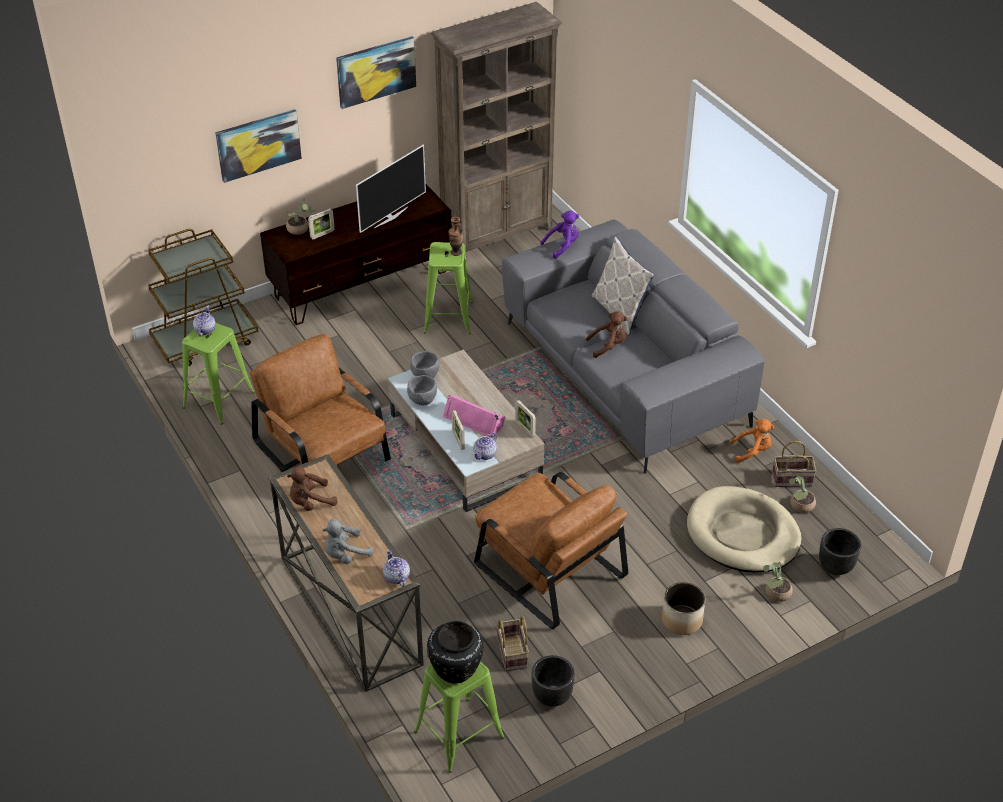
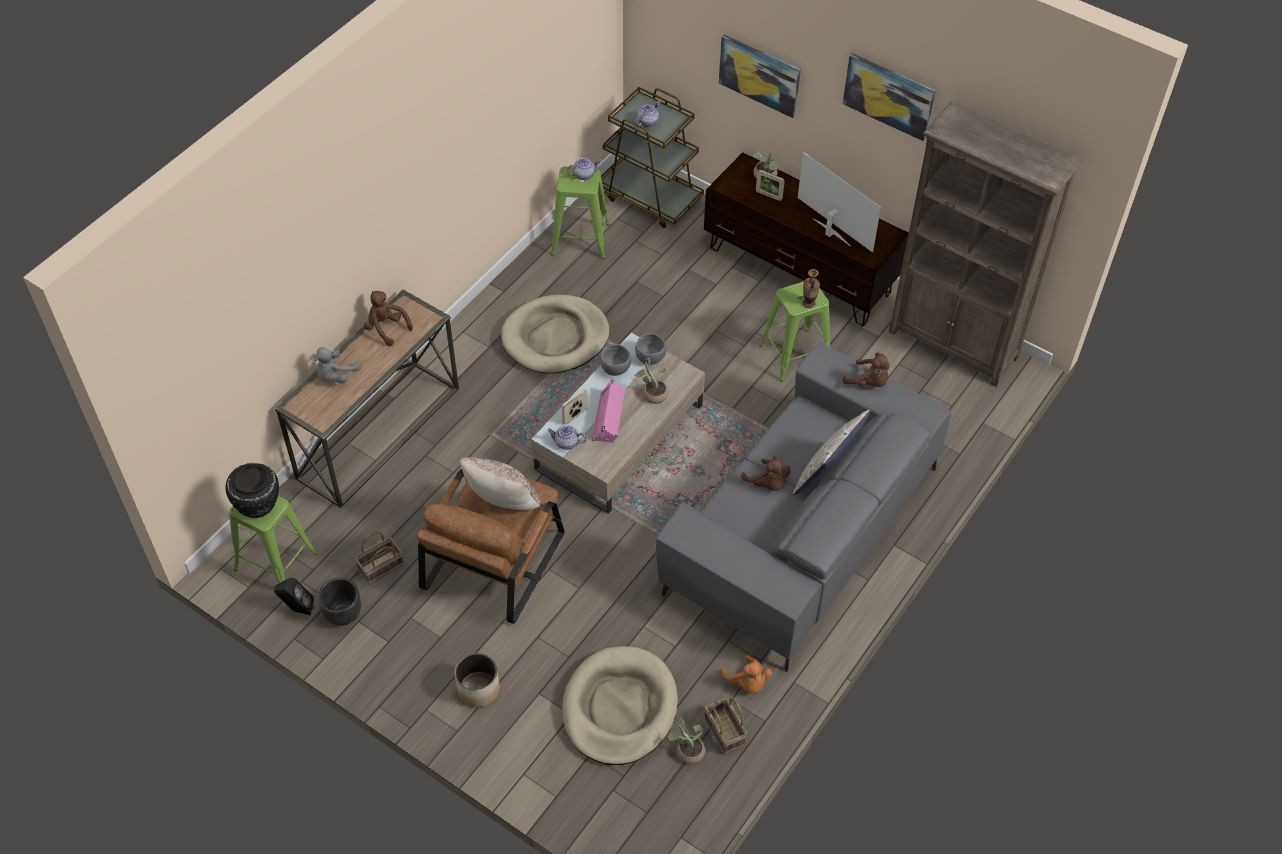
camera: 65 degrees right, 10 degrees up
(323, 452) = (555, 337): brown armchair -> beige dog bed
(345, 554) = (336, 376): grey plush toy -> grey plush toy turned 90 degrees counterclockwise
(390, 217) = (830, 233): television -> television turned 150 degrees counterclockwise
(396, 577) = (324, 419): teapot -> teapot (647, 121)
(525, 429) = (617, 461): picture frame -> none
(526, 731) = (297, 609): none -> black speaker
(535, 509) = (502, 503): none -> beige pillow
(562, 246) = (869, 382): purple plush toy -> brown plush toy
(775, 594) = (550, 761): potted plant -> potted plant (652, 393)
(834, 567) = (613, 807): black planter -> none

